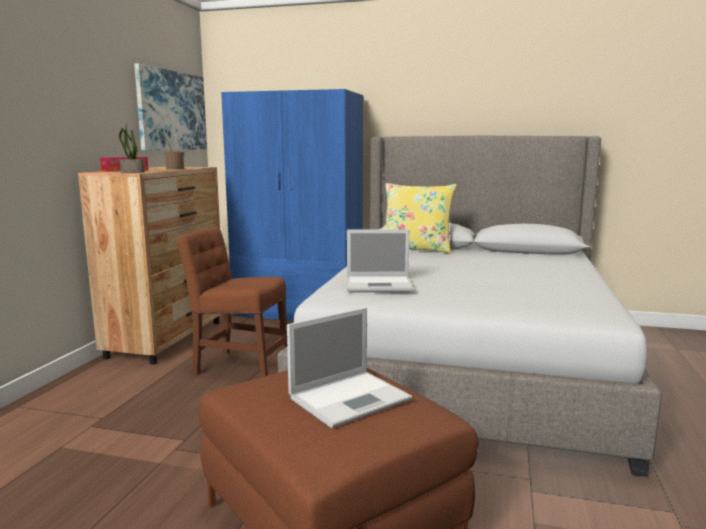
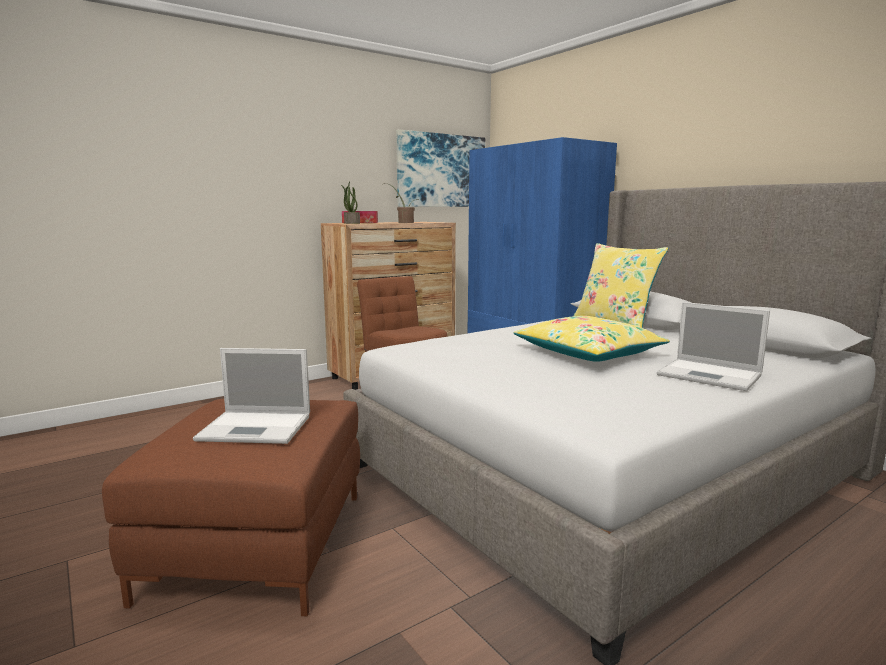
camera: 40 degrees right, 0 degrees up
(380, 284) = (461, 345): laptop -> laptop (711, 375)
(466, 273) = (588, 353): none -> yellow pillow

